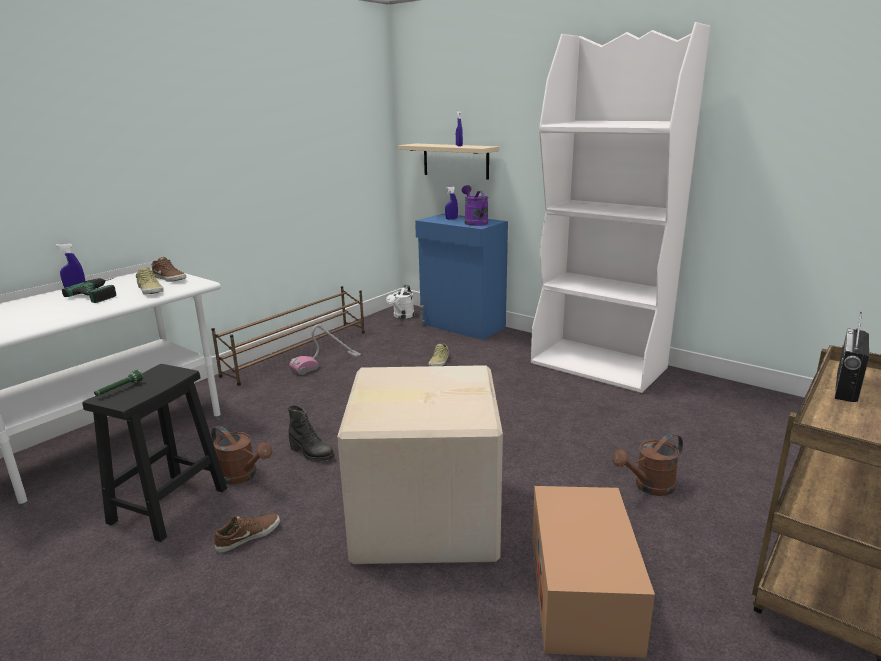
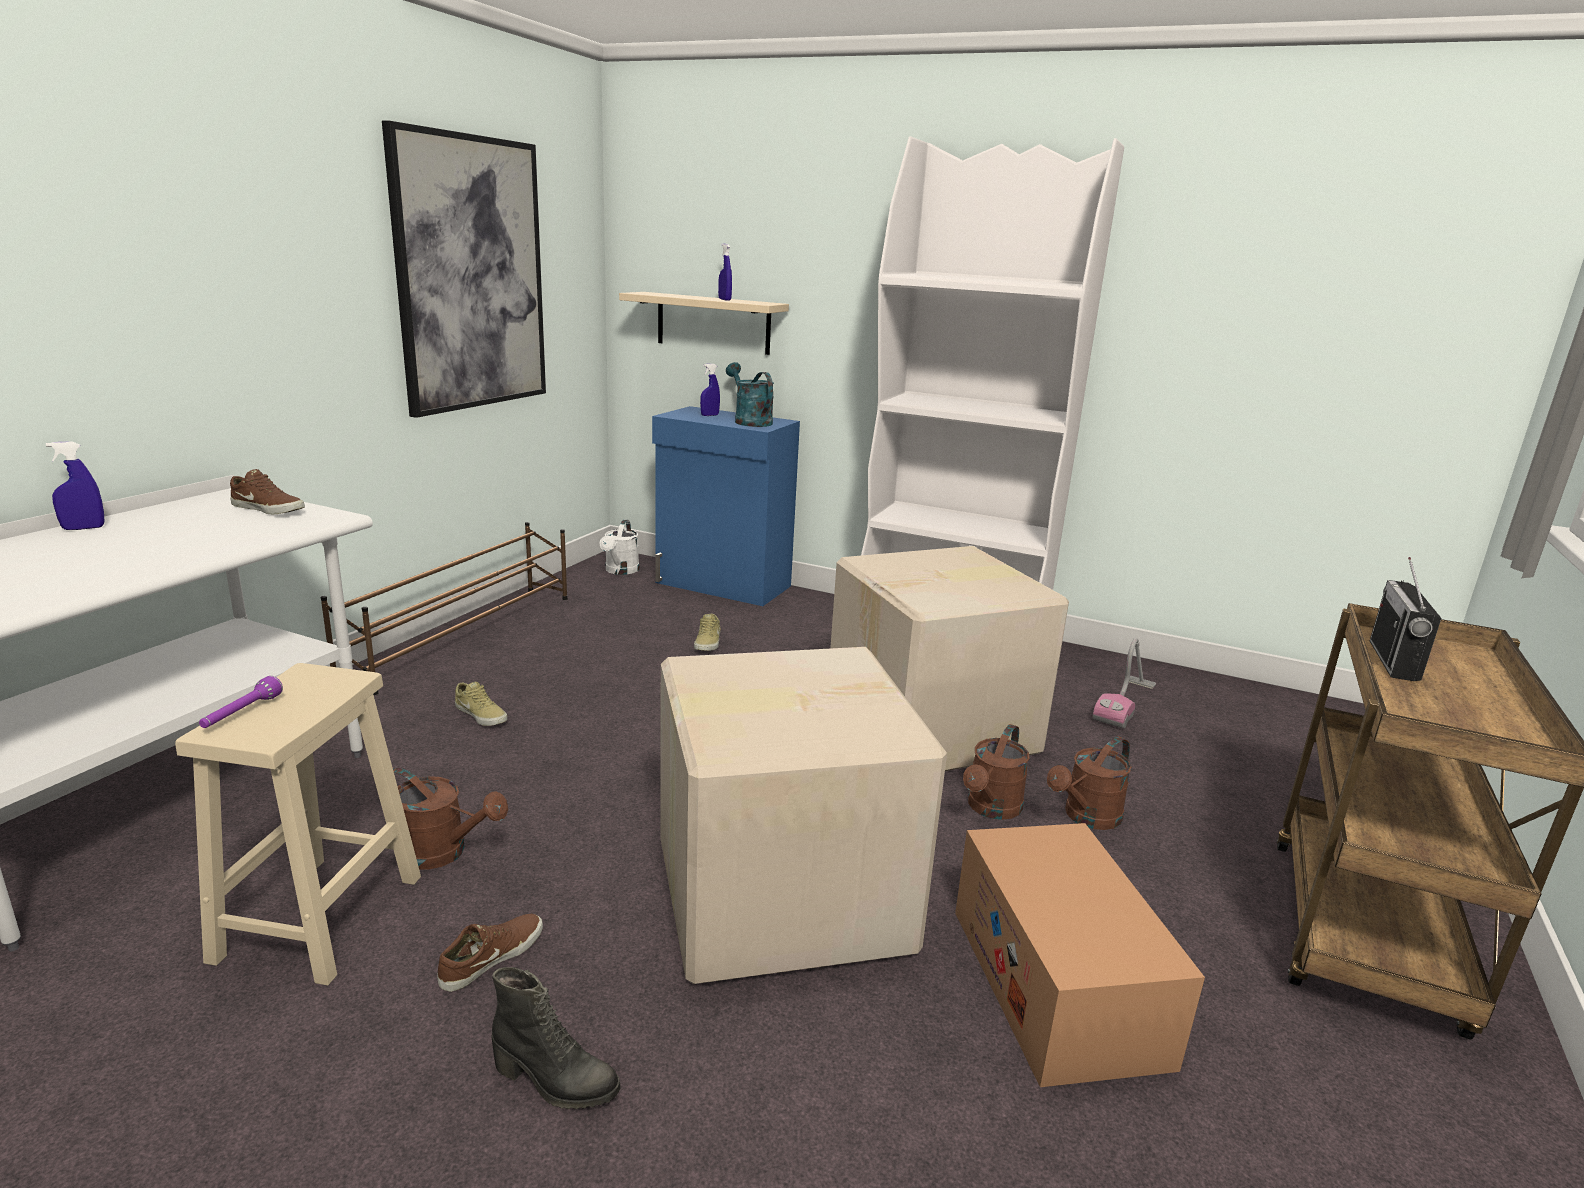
camera: 15 degrees left, 0 degrees up
(103, 292) = (147, 534): power drill -> none
(119, 389) = (241, 713): green flashlight -> purple flashlight
(151, 290) = (245, 530): beige shoe -> beige shoe (482, 714)
(167, 506) = (318, 920): black stool -> beige stool
(303, 140) = (471, 275): none -> picture
(311, 454) = (551, 805): black boot -> black boot (555, 1082)
(326, 363) = (520, 651): vacuum cleaner -> vacuum cleaner (1125, 703)
(474, 222) = (749, 421): purple watering can -> turquoise watering can
(565, 422) = (934, 728): none -> cardboard box
(583, 476) = (991, 809): none -> brown watering can

